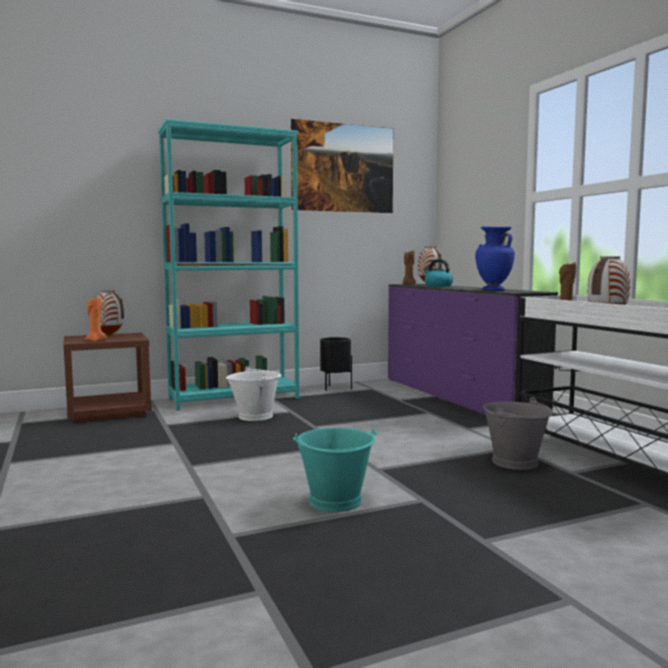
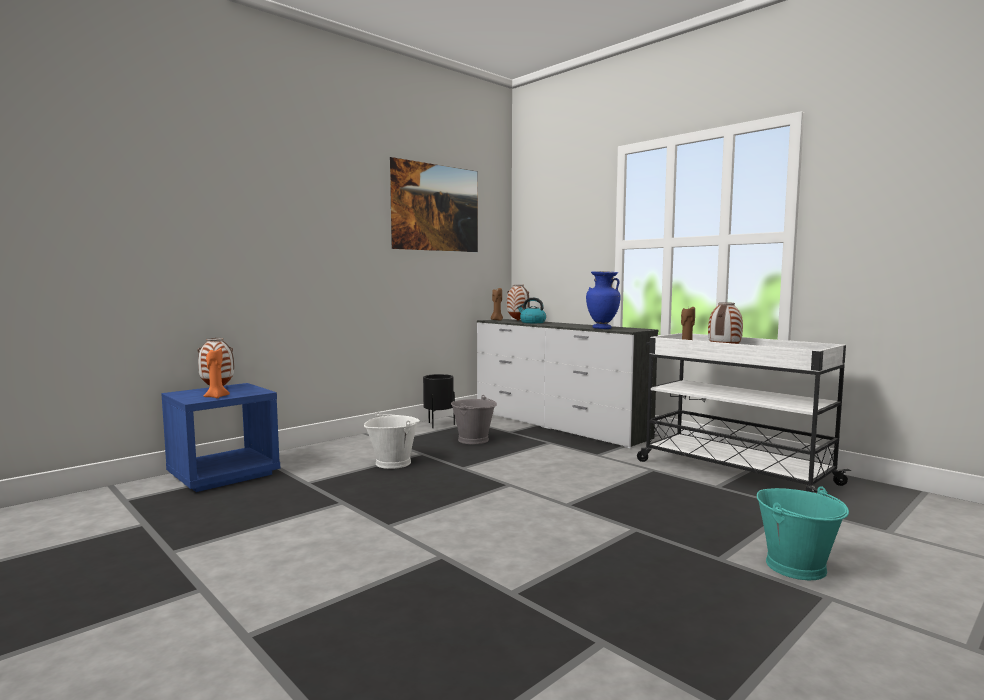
camera: 20 degrees left, 0 degrees up
(109, 412) = (224, 475): brown nightstand -> blue nightstand
(234, 399) = (348, 445): turquoise bookcase -> none
(336, 501) = (566, 541): turquoise bucket -> turquoise bucket (796, 566)
(457, 397) = (557, 425): purple dresser -> white dresser
(515, 462) = (667, 482): grey bucket -> grey bucket (473, 440)

